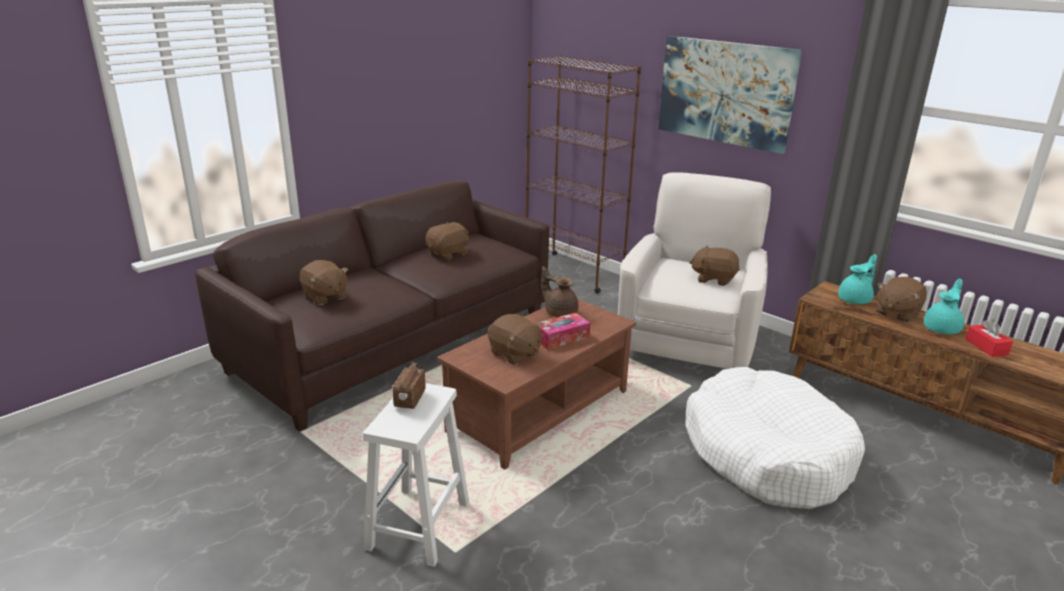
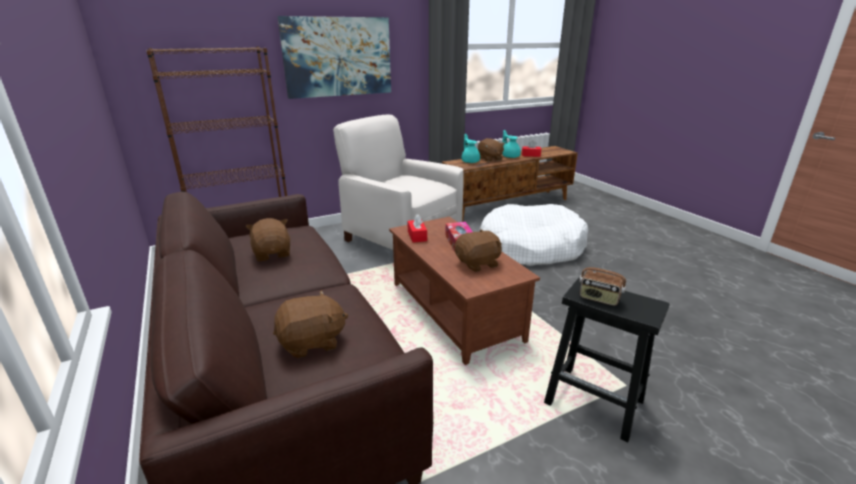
camera: 70 degrees left, 0 degrees up
(418, 527) = (595, 402): white stool -> black stool
(560, 312) = (417, 236): brown teapot -> red tissue box
(713, 279) = (416, 181): brown plush toy -> none

